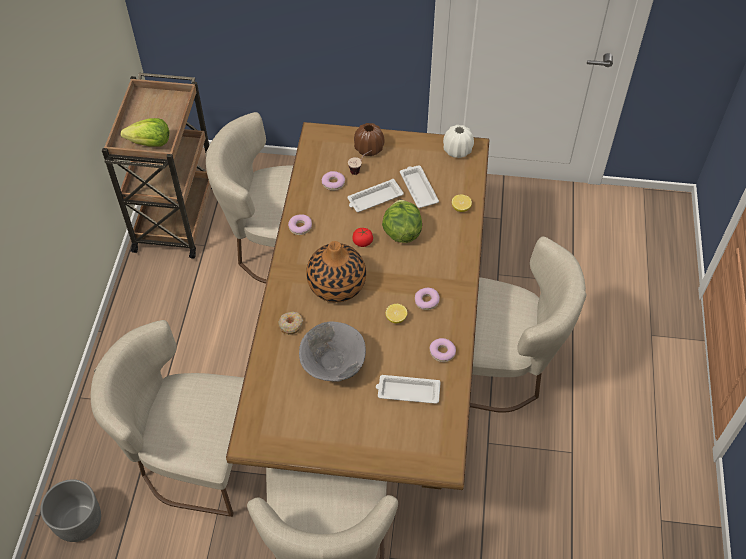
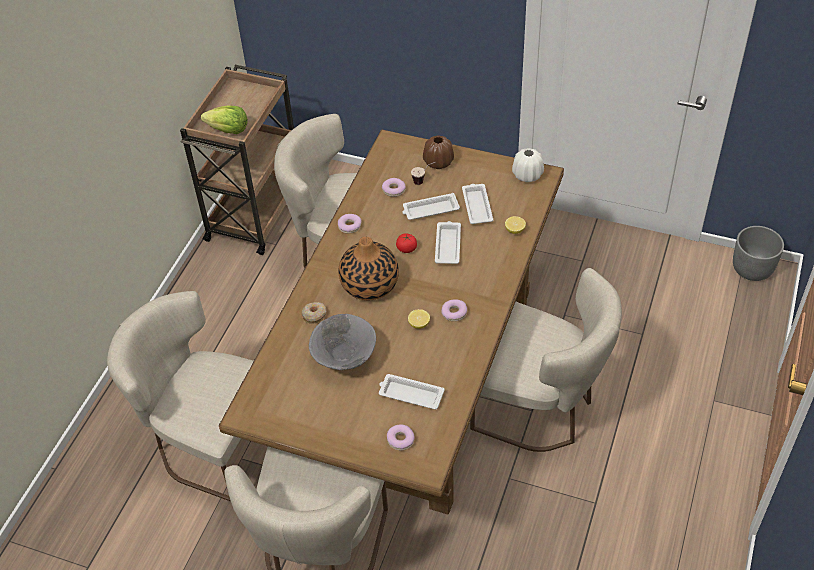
camera: 15 degrees right, 5 degrees down
(79, 521) = (90, 481): grey planter -> grey planter (752, 268)
(401, 232) = (448, 245): lettuce -> white tray
(442, 352) = (455, 363): donut -> donut (400, 440)

